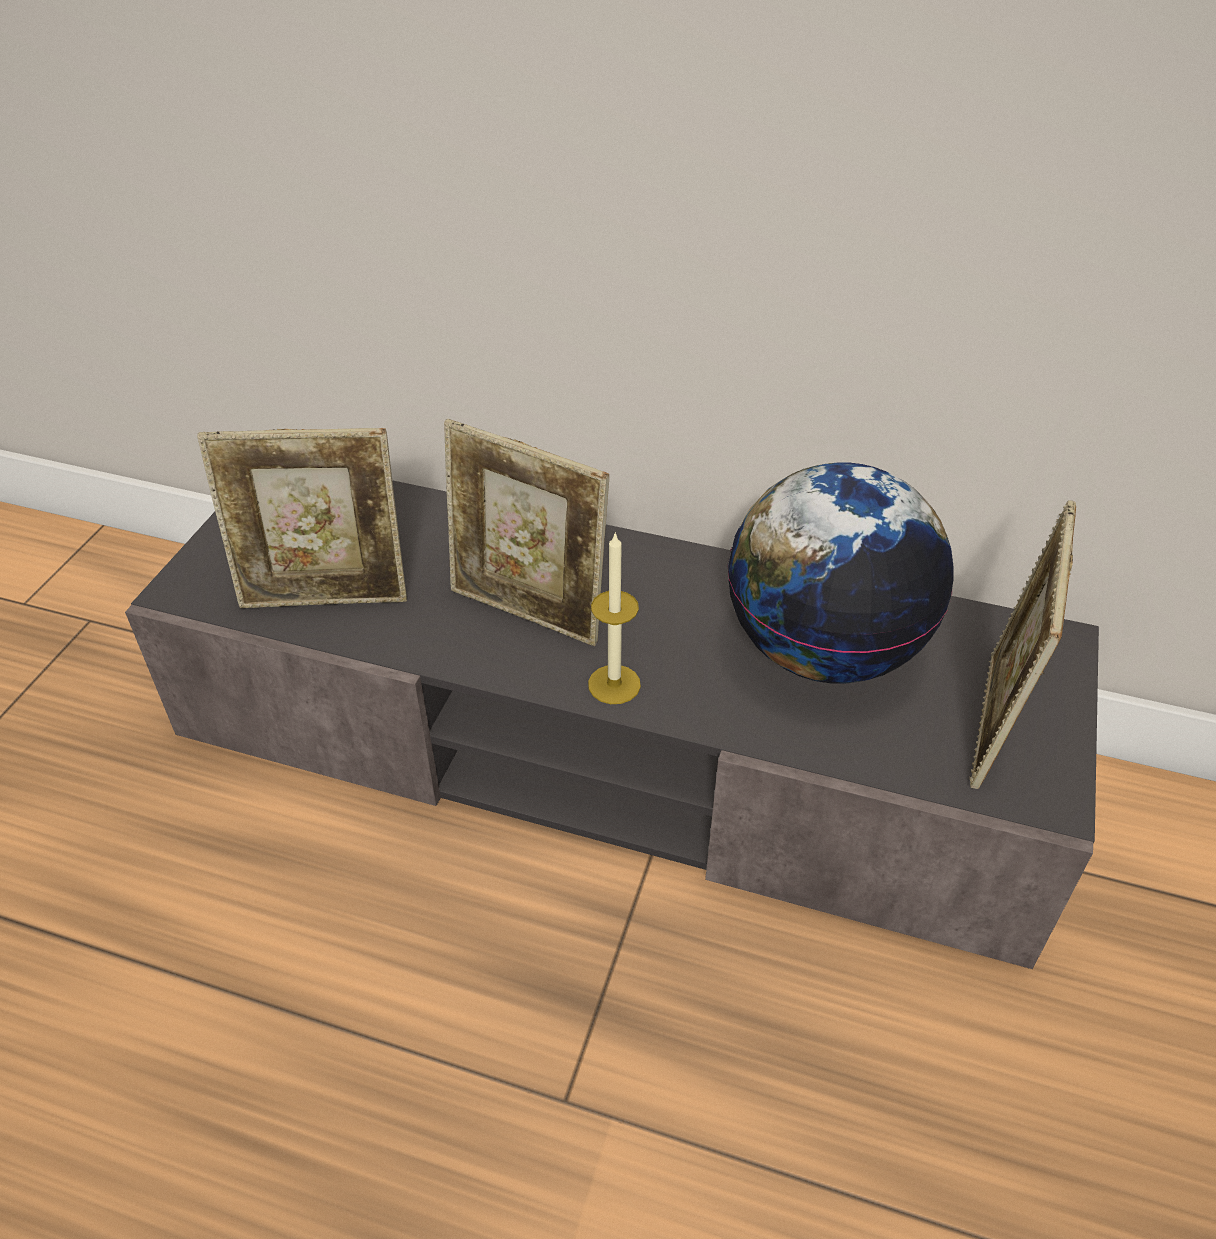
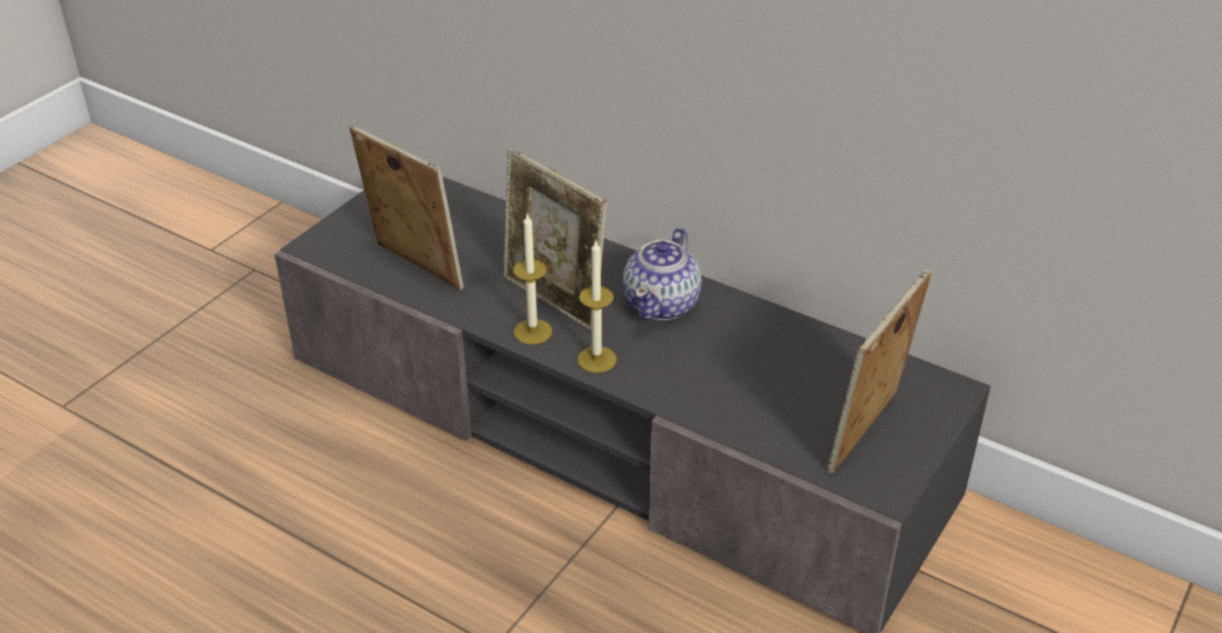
camera: 15 degrees right, 5 degrees down
(327, 598) = (414, 268): picture frame -> picture frame turned 150 degrees counterclockwise
(516, 660) = (532, 331): none -> candle
(667, 590) = (662, 304): none -> teapot
(823, 649) = (763, 363): globe -> none

